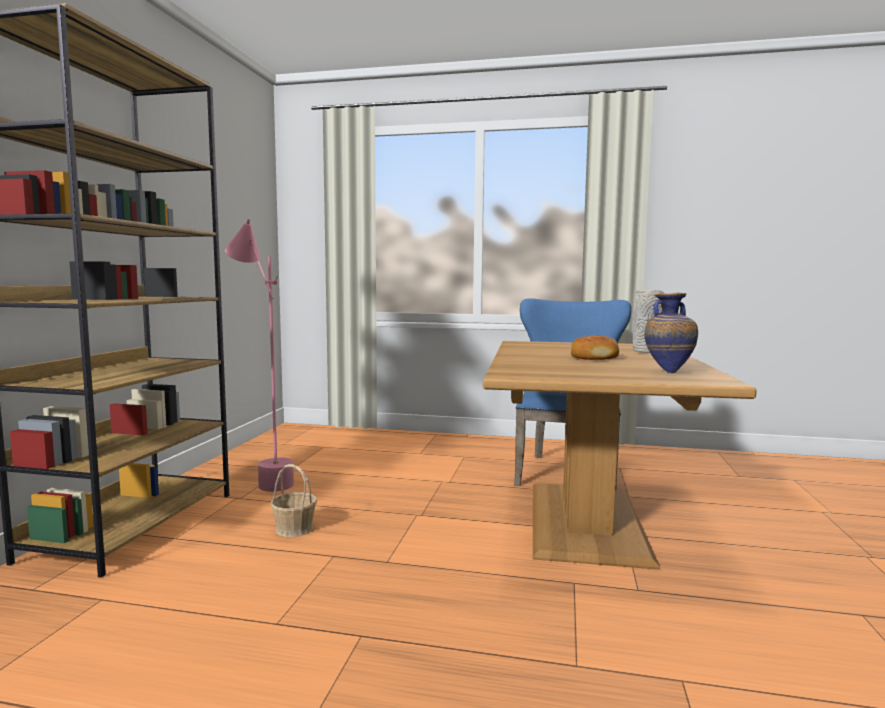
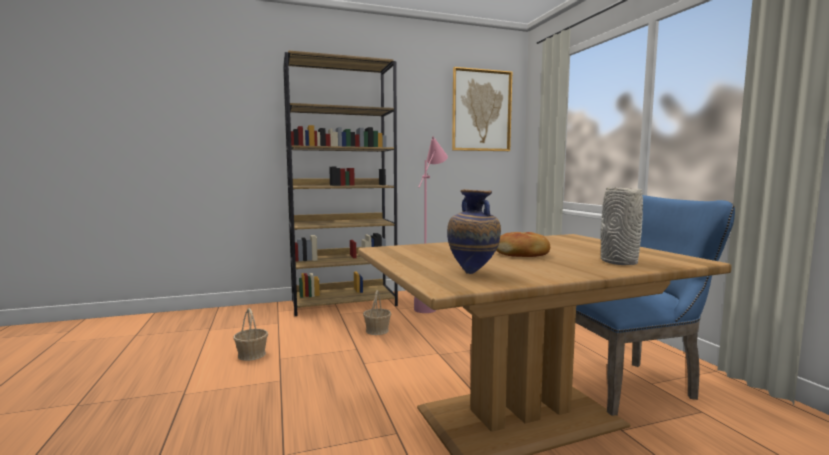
camera: 60 degrees right, 0 degrees up
(216, 650) = (252, 354): none -> basket
(242, 185) = (481, 110): none -> picture

